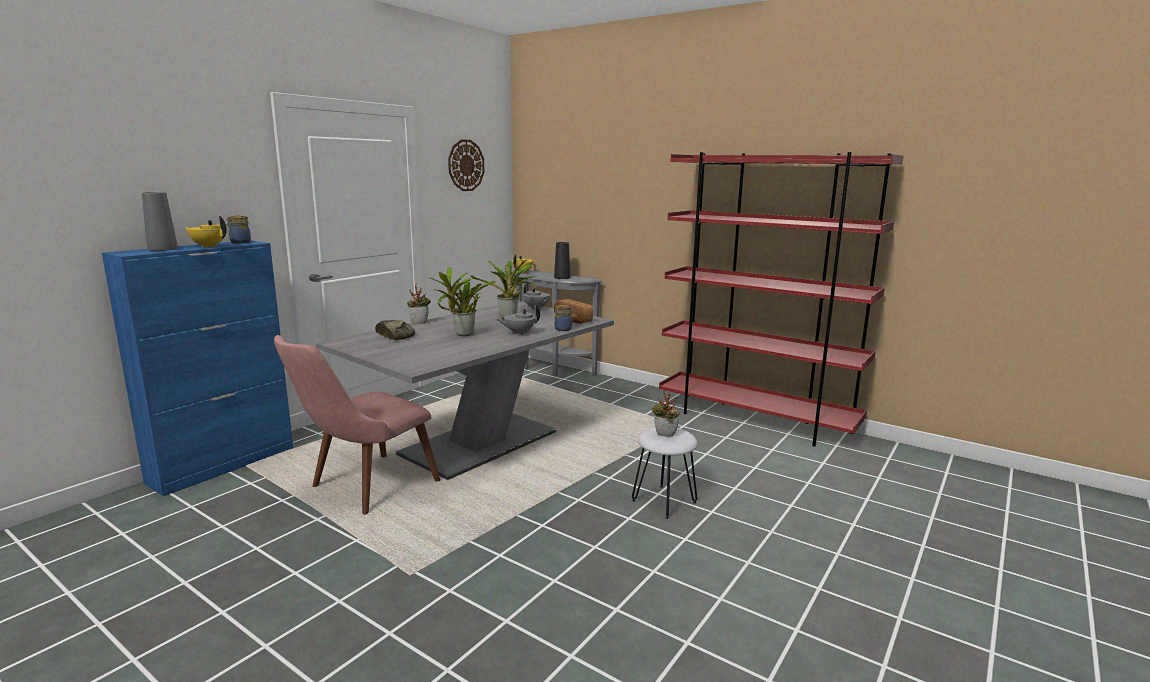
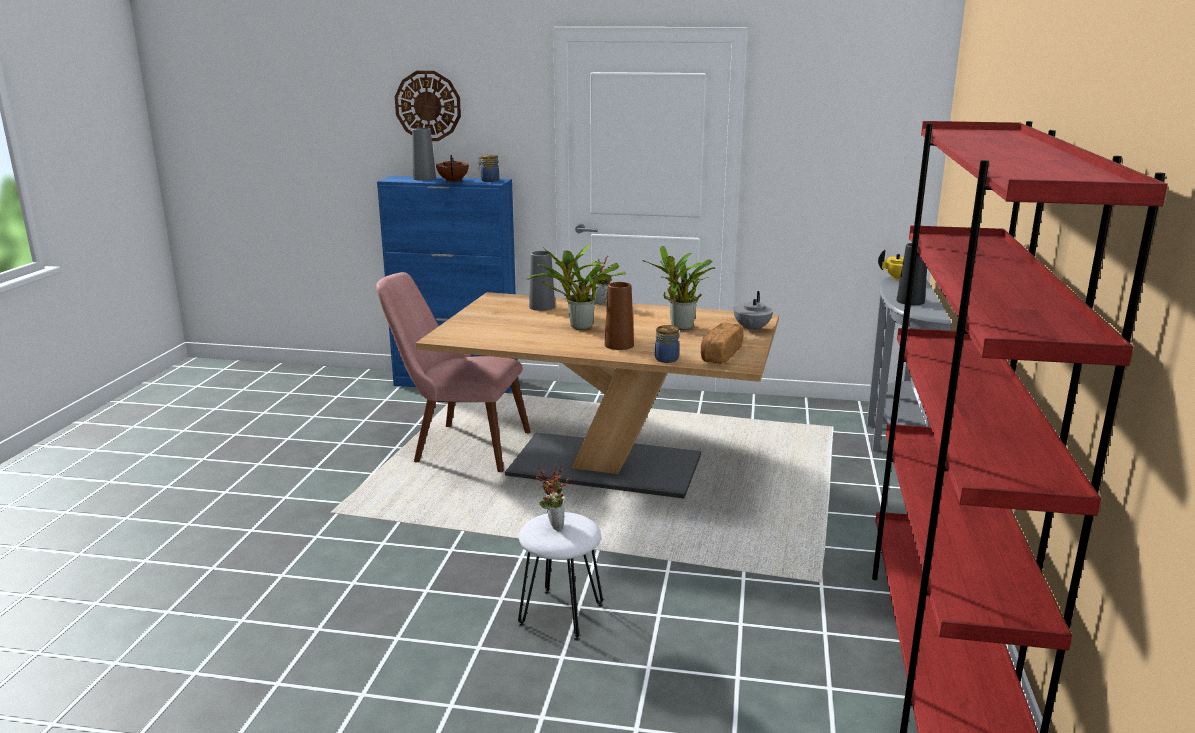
camera: 65 degrees right, 5 degrees up
(209, 246) = (453, 181): yellow teapot -> brown teapot
(395, 335) = (542, 307): bread -> grey vase
(466, 165) = (840, 106): wall clock -> wall clock (428, 106)
(479, 443) = (605, 465): grey dining table -> brown dining table
(519, 333) = (619, 345): grey teapot -> brown vase

